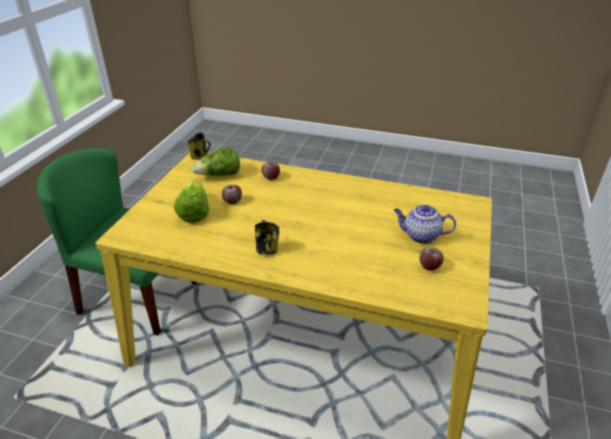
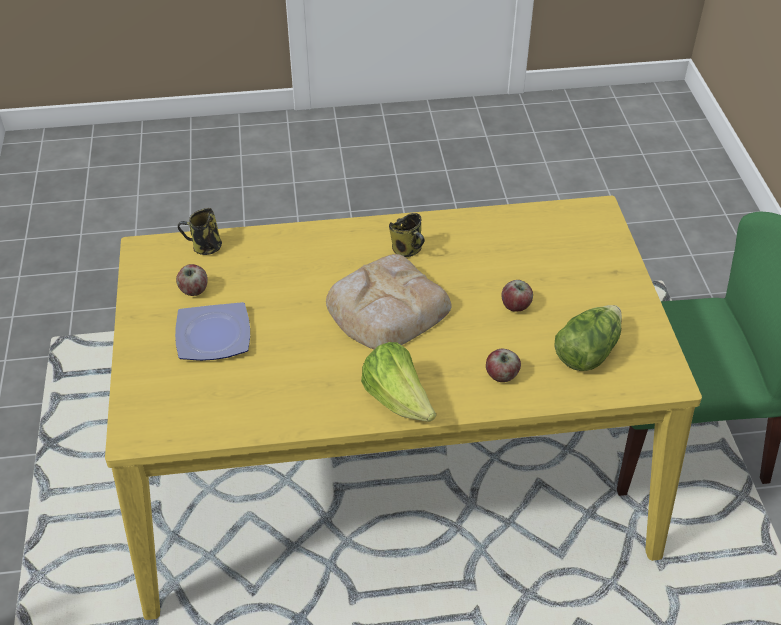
camera: 155 degrees right, 10 degrees up
(194, 213) = (548, 270): lettuce -> lettuce (398, 400)
(200, 156) = (667, 385): mug -> mug (205, 247)
(307, 220) = (385, 309): none -> bread
(420, 236) = (214, 334): teapot -> plate

